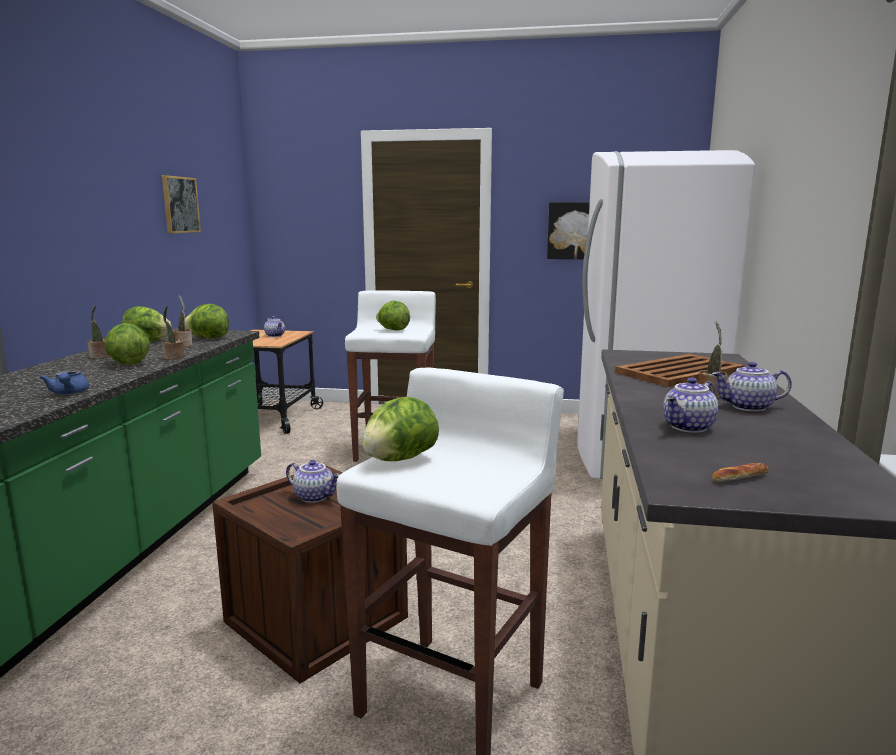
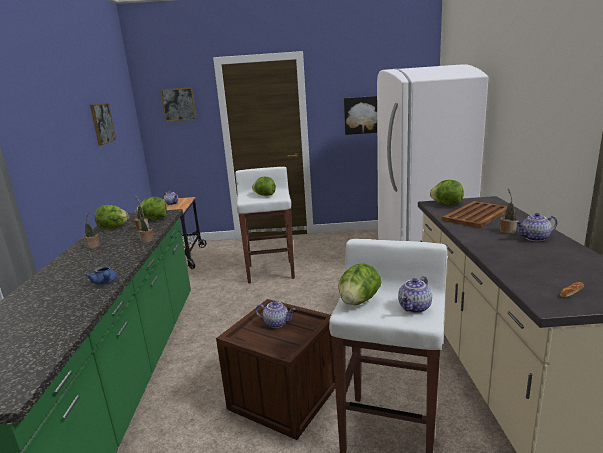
camera: 10 degrees left, 5 degrees up
(128, 364) = (120, 250): lettuce -> lettuce (446, 204)
(307, 196) = (179, 104): none -> picture
(689, 427) = (517, 258): teapot -> teapot (415, 308)

